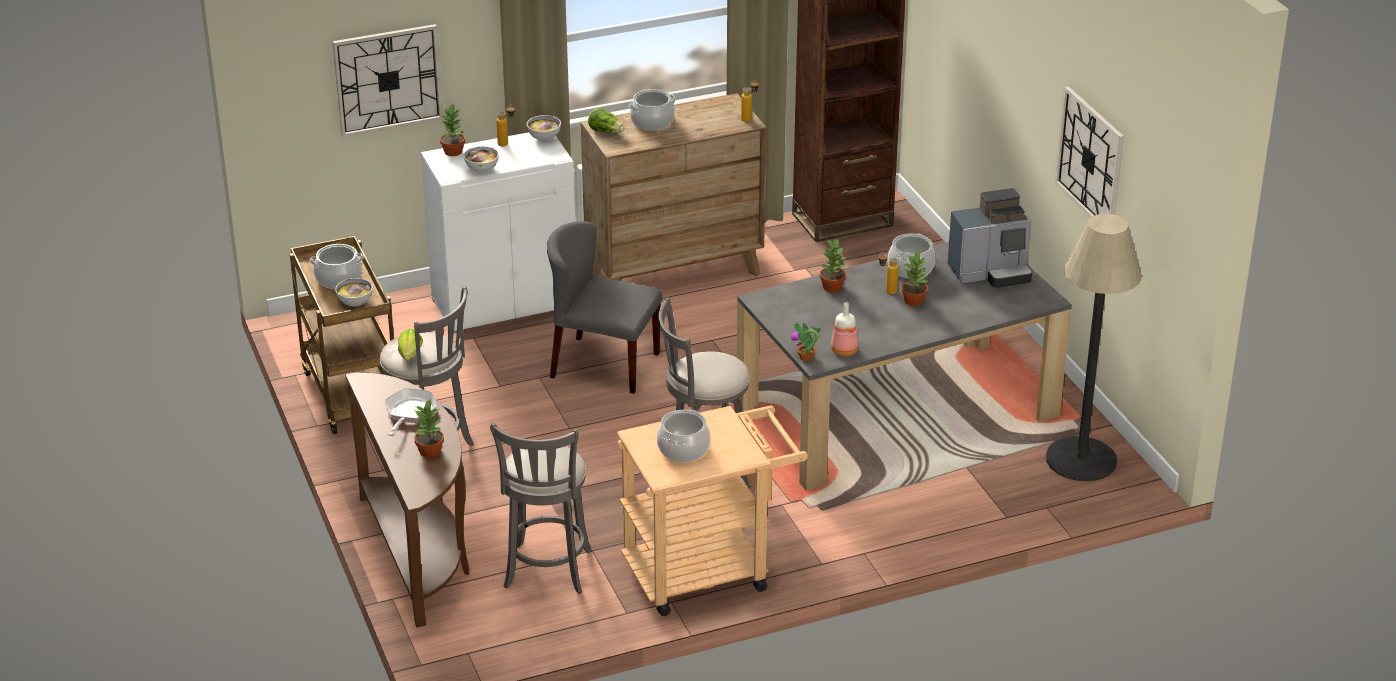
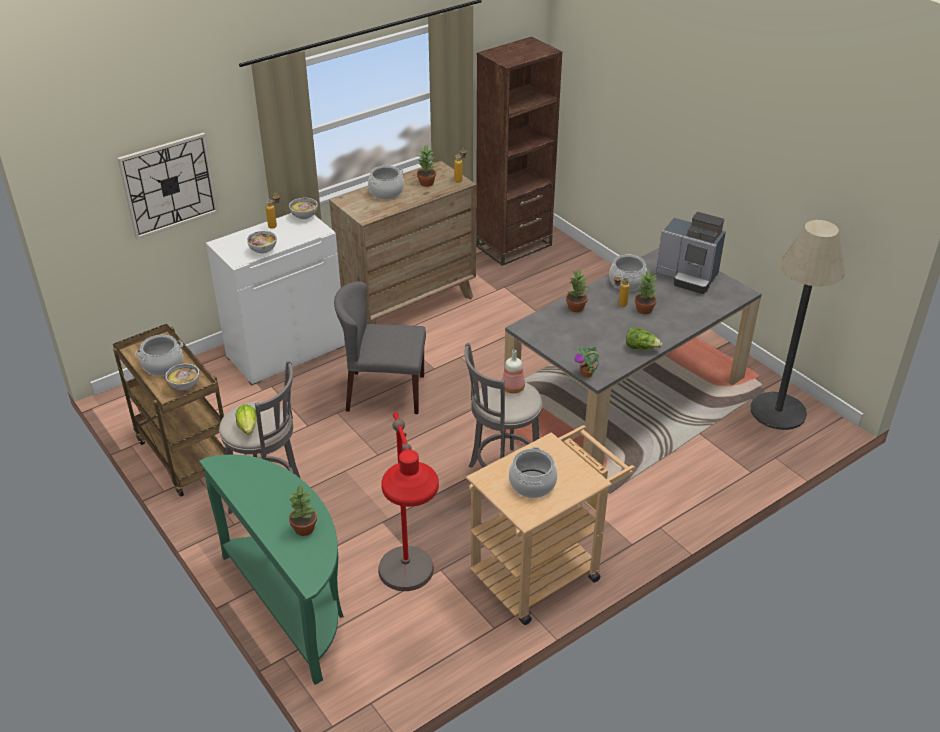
camera: 15 degrees left, 5 degrees up
(409, 413) = (271, 490): frying pan -> none
(418, 554) = (292, 604): brown console table -> green console table
(454, 152) = (234, 238): potted plant -> potted plant (427, 183)
(547, 572) = (410, 600): grey stool -> red floor lamp
(606, 132) = (353, 205): lettuce -> lettuce (641, 347)
(845, 351) = (614, 362): bottle -> bottle (514, 388)
(991, 273) = (688, 277): coffee machine -> coffee machine turned 60 degrees clockwise
(1090, 159) = (763, 177): wall clock -> none

